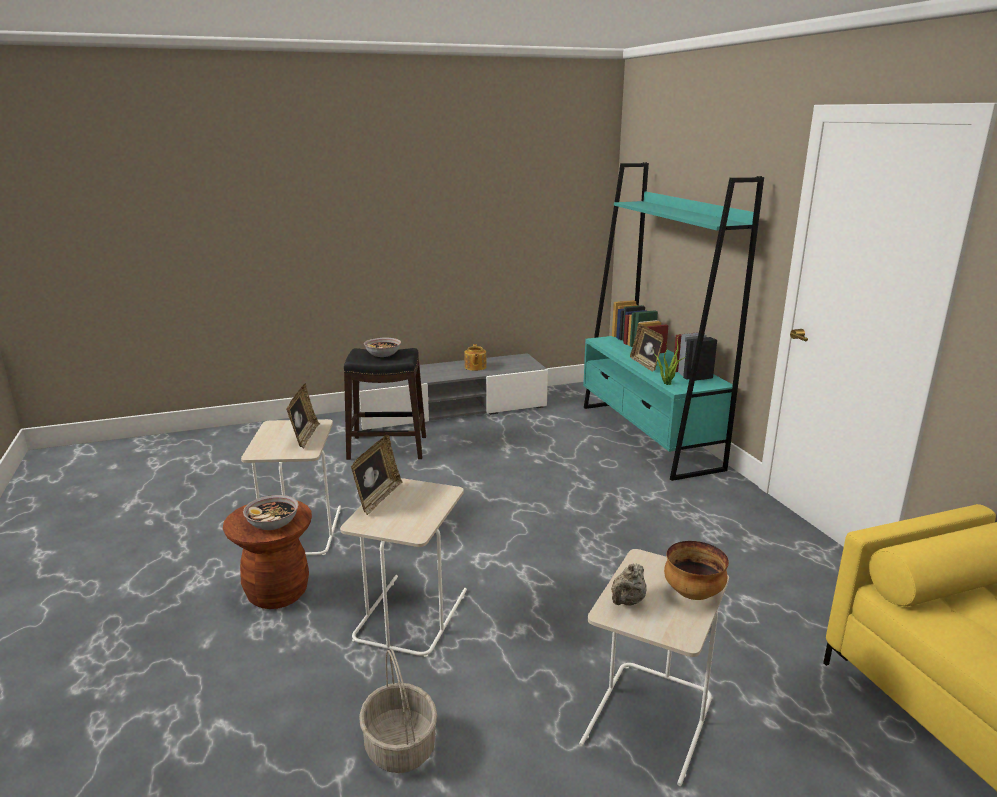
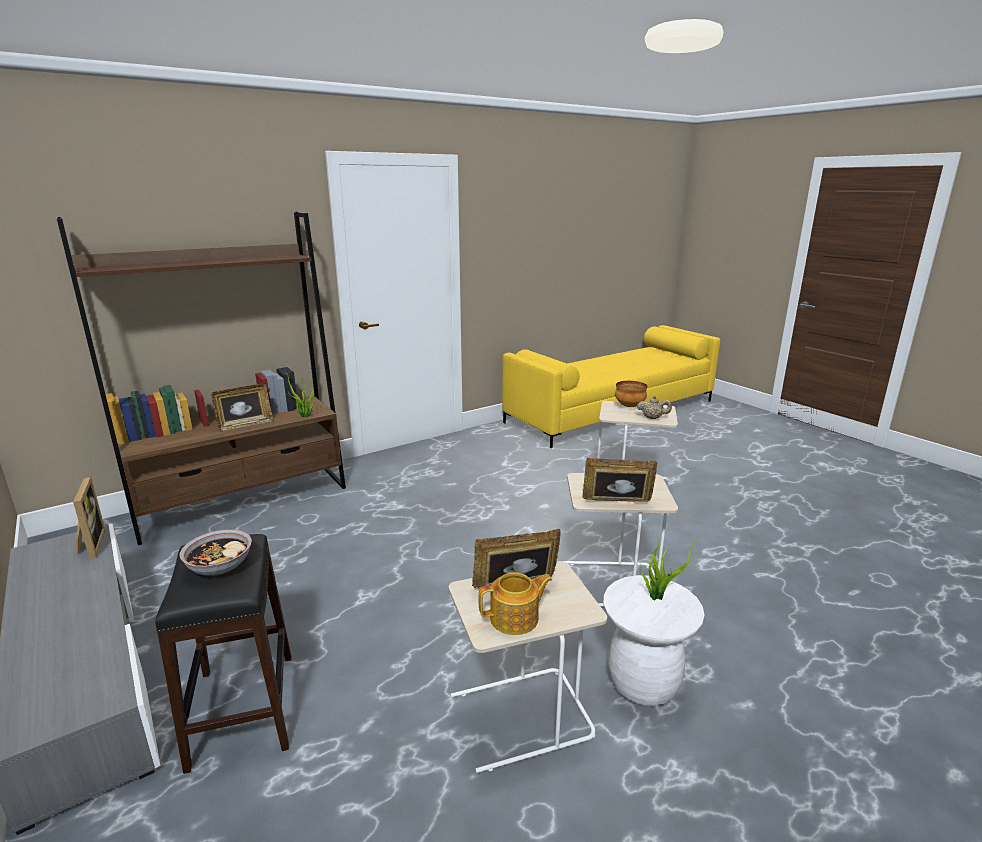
camera: 105 degrees left, 0 degrees up
(273, 523) = (658, 596): bowl -> potted plant
(277, 593) = (643, 683): brown stool -> white stool
(401, 747) = (728, 558): basket -> none
(475, 367) = (62, 587): teapot -> teapot (515, 618)
(520, 367) = (90, 545): none -> picture frame
(648, 436) = (244, 501): turquoise bookcase -> brown bookcase

